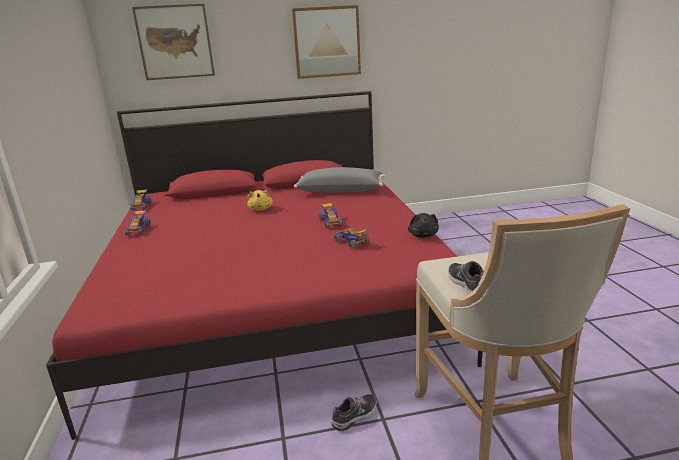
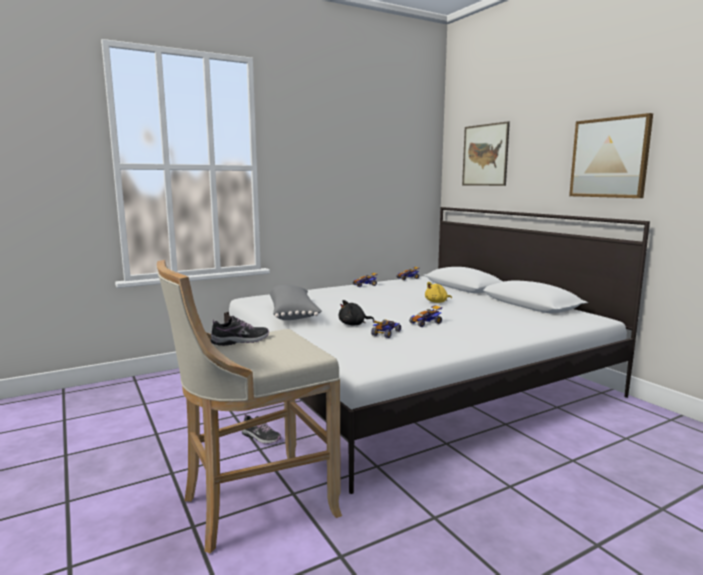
camera: 70 degrees right, 10 degrees down
(274, 294) = (411, 378): red bed -> white bed
(341, 190) = (521, 317): grey pillow -> grey pillow (293, 314)
(423, 235) = (429, 356): black plush toy -> black plush toy (353, 324)

